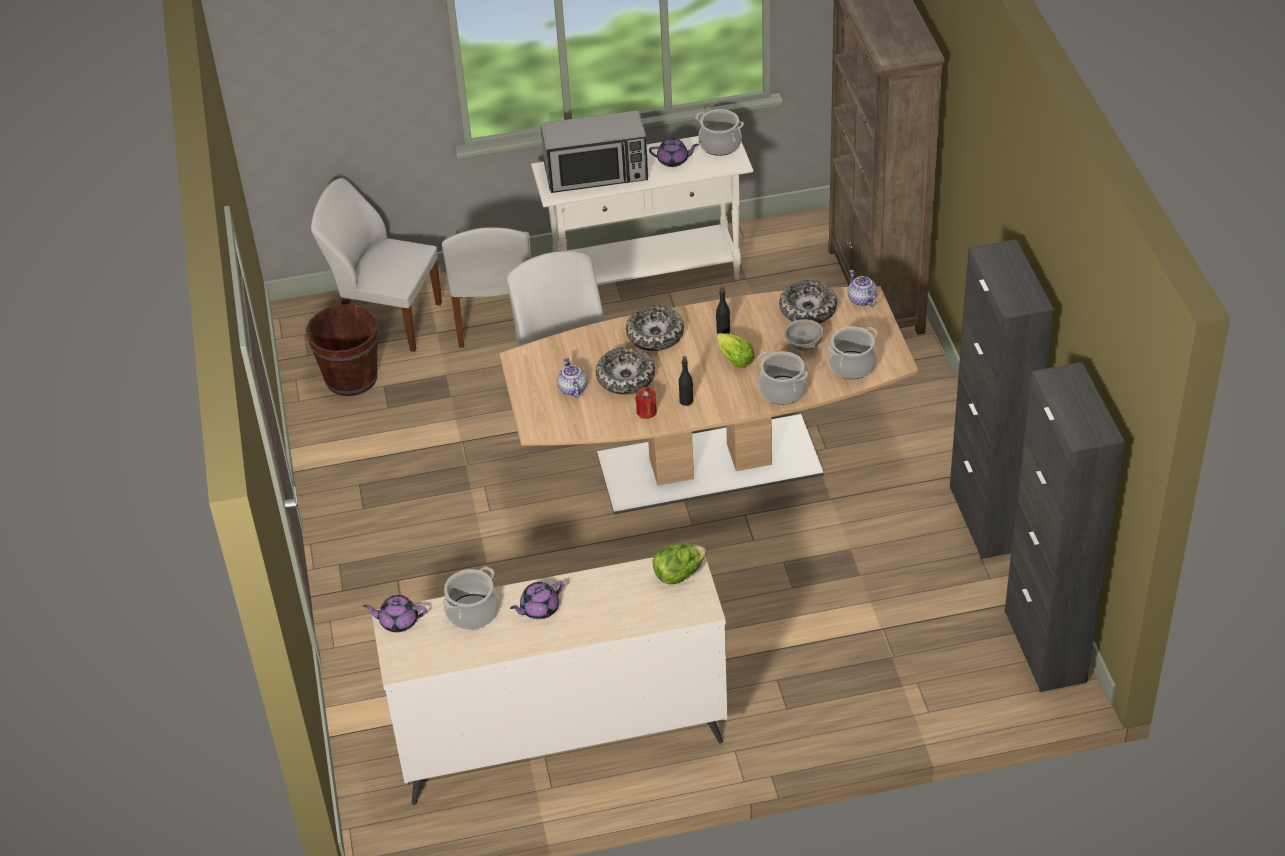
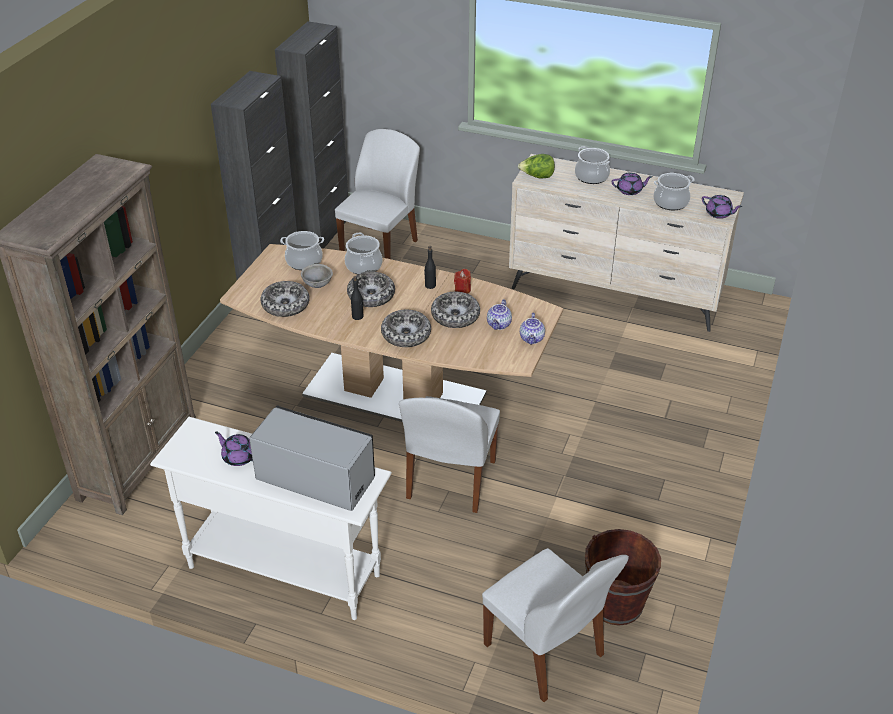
camera: 150 degrees left, 5 degrees down
(496, 320) = (449, 596): white chair -> white chair (380, 247)
(719, 145) = (184, 452): cooking pot -> cooking pot (591, 177)
(735, 360) = (371, 295): lettuce -> bowl
(861, 300) = (244, 296): teapot -> teapot (532, 339)

